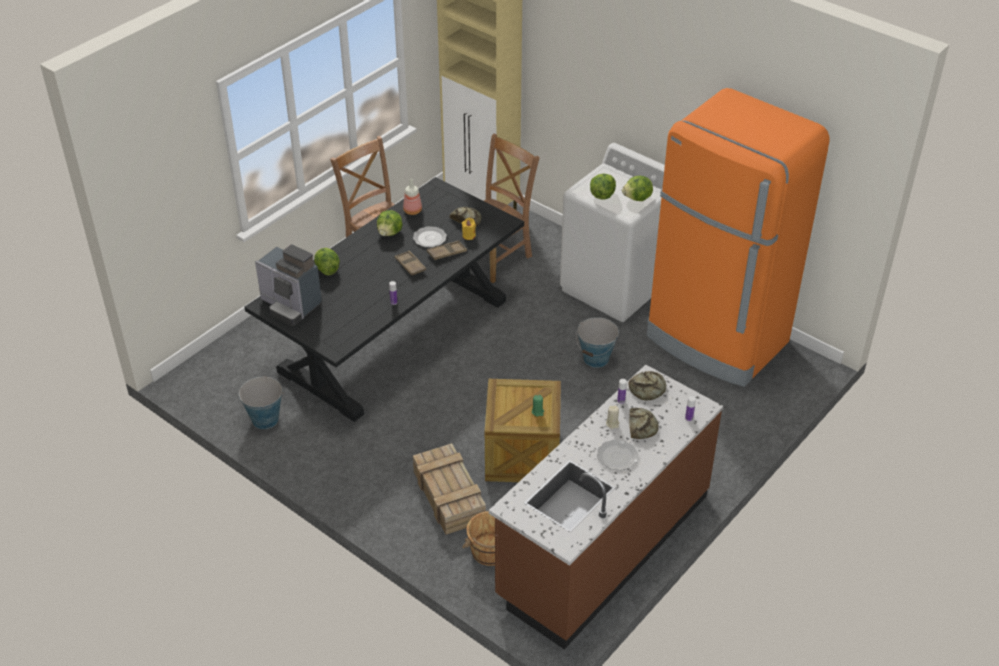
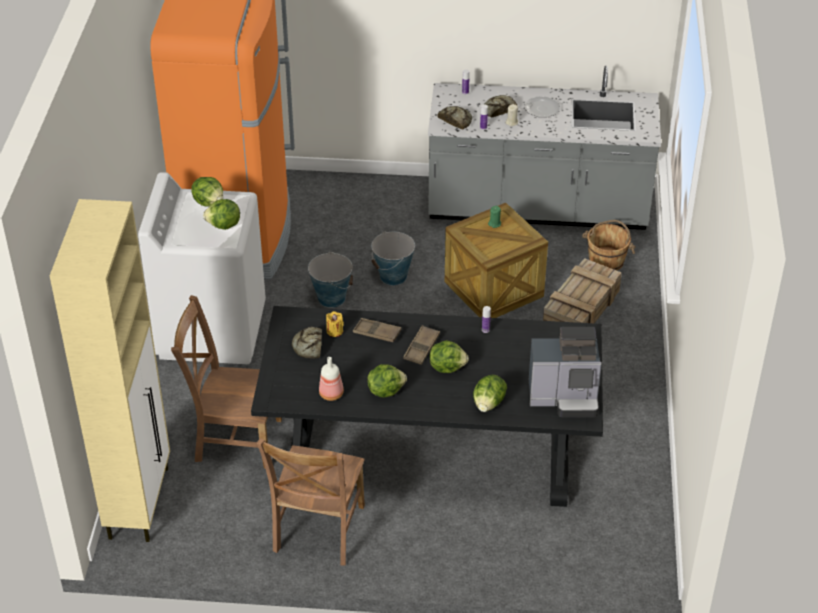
camera: 125 degrees left, 0 degrees up
(265, 419) = (630, 474): bucket -> bucket (393, 276)
(291, 305) = (565, 398): coffee machine -> coffee machine turned 90 degrees clockwise
(380, 268) = (447, 367): none -> lettuce
(429, 238) = (365, 357): plate -> none
(602, 546) = (537, 209): brown counter -> grey counter

